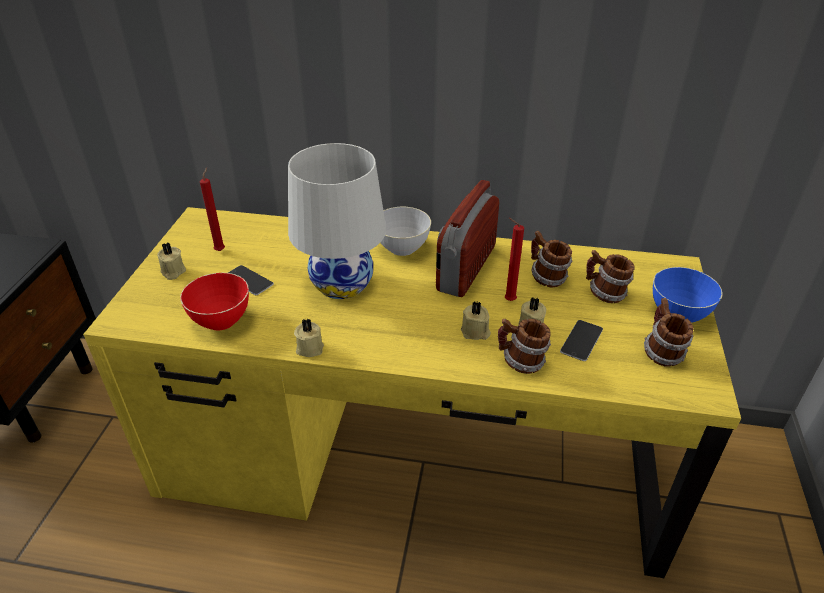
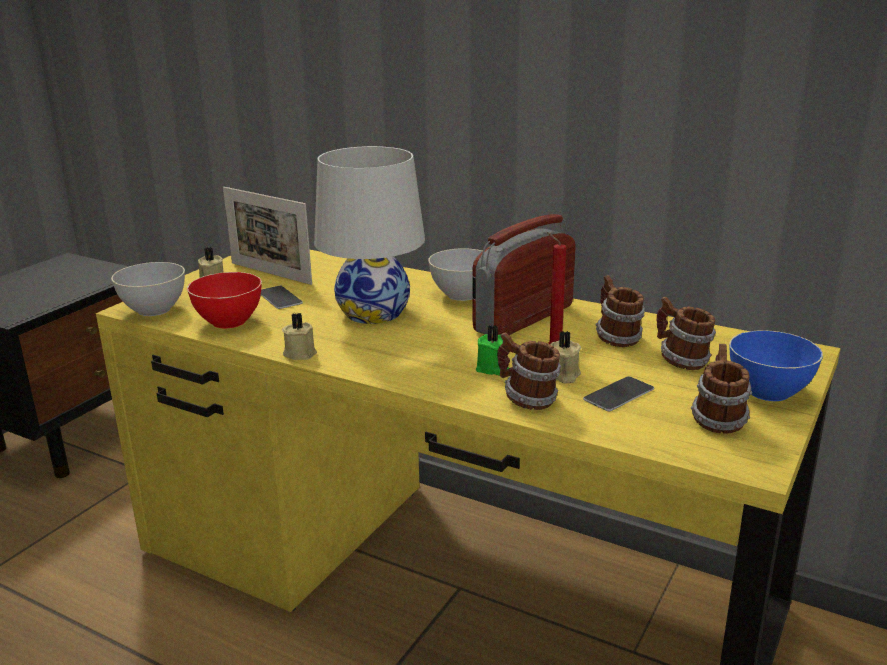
camera: 20 degrees right, 15 degrees down
(139, 318) = (154, 309): none -> grey bowl
(221, 250) = (270, 273): red candle -> picture frame
(475, 332) = (493, 369): beige candle -> green candle

